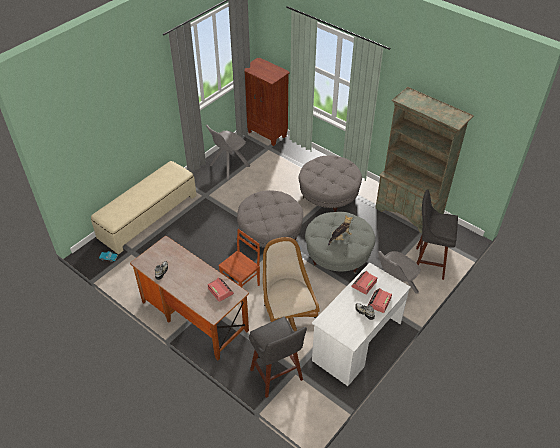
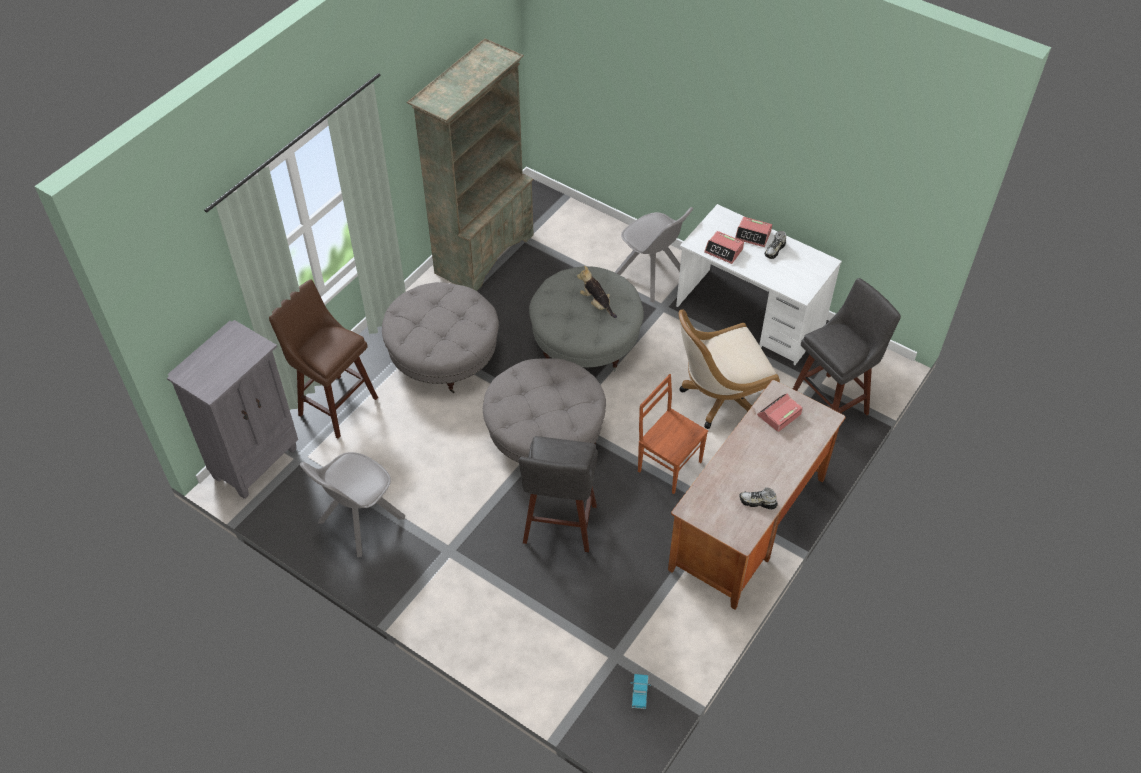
camera: 95 degrees left, 5 degrees up
(148, 216) = (514, 646): beige bench -> none
(228, 166) = (359, 521): grey chair -> grey chair turned 90 degrees clockwise
(266, 135) = (257, 464): brown cabinet -> grey cabinet
(299, 158) = (336, 404): none -> brown stool
(427, 262) = (588, 236): grey stool -> grey stool (558, 527)

